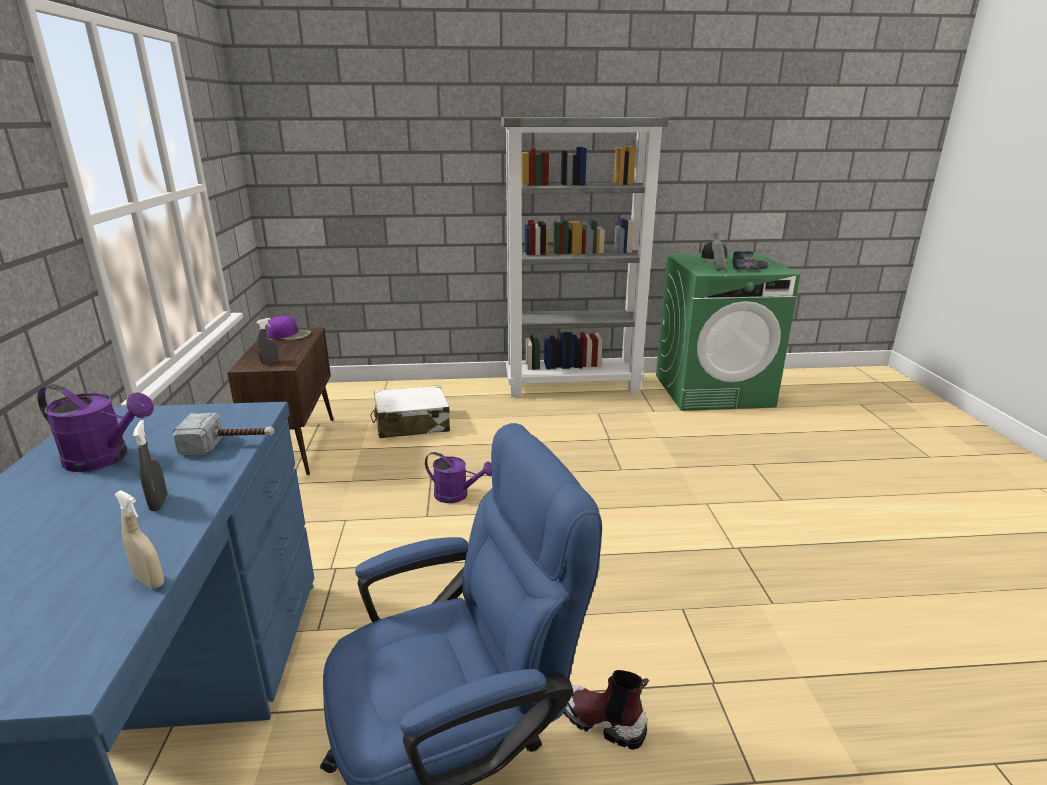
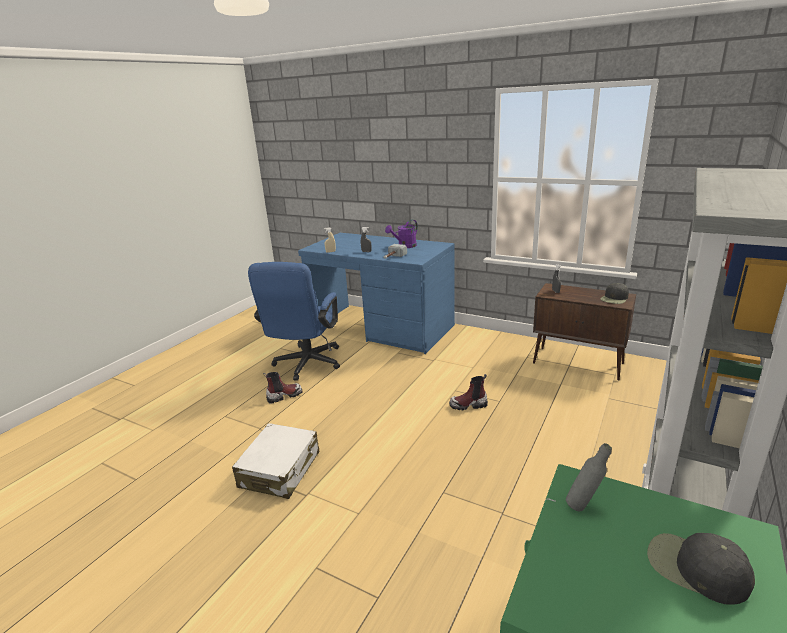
camera: 125 degrees right, 0 degrees up
(289, 334) = (614, 298): purple cap -> black cap
(411, 424) = (595, 411): white suitcase -> white suitcase (280, 470)
(457, 495) = (468, 405): purple watering can -> boot
(747, 268) = (586, 562): power drill -> none

